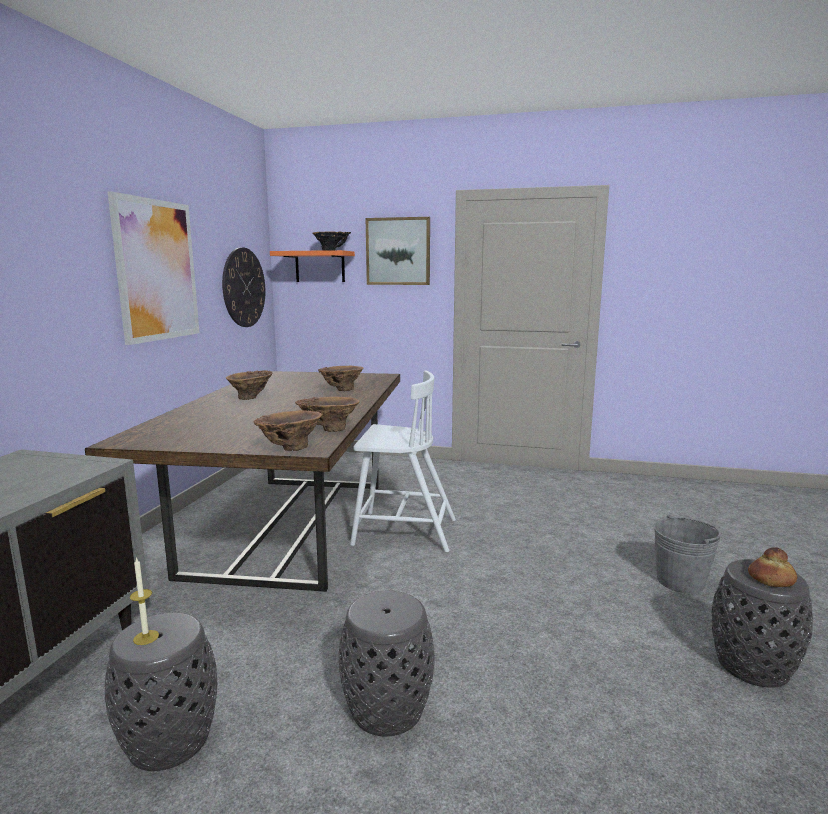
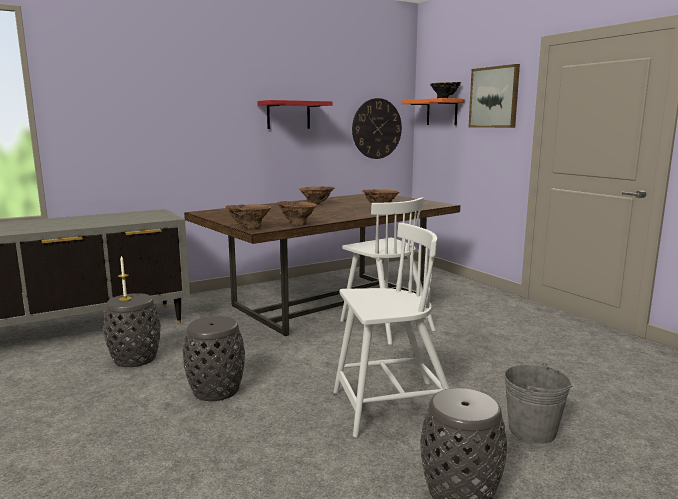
camera: 45 degrees right, 0 degrees up
(157, 270) = (288, 115): picture -> red shelf
(574, 618) = (391, 407): none -> white chair
(771, 579) = (459, 406): bread -> none

